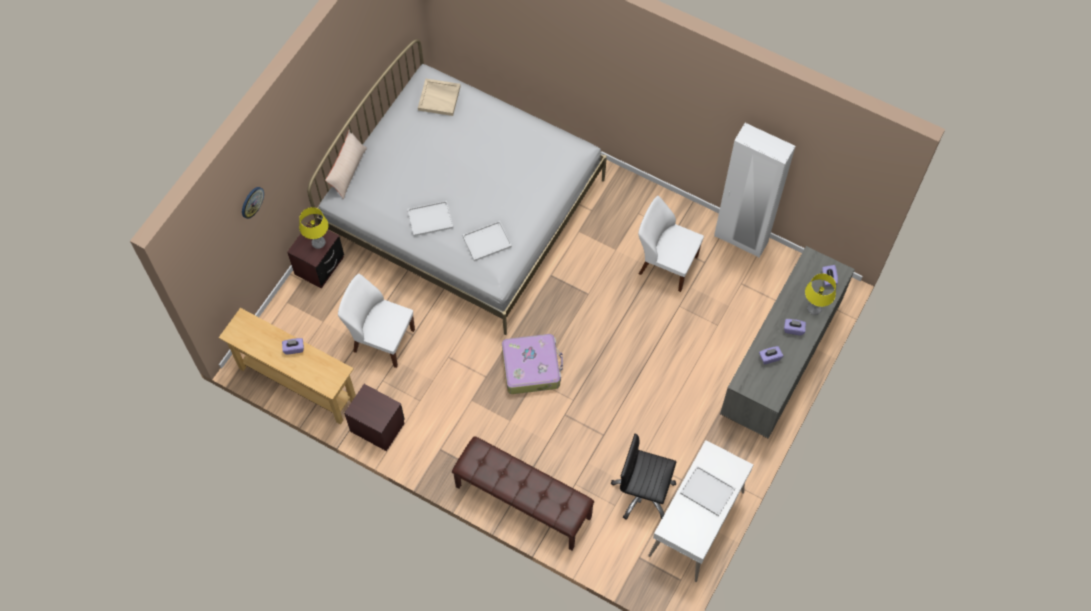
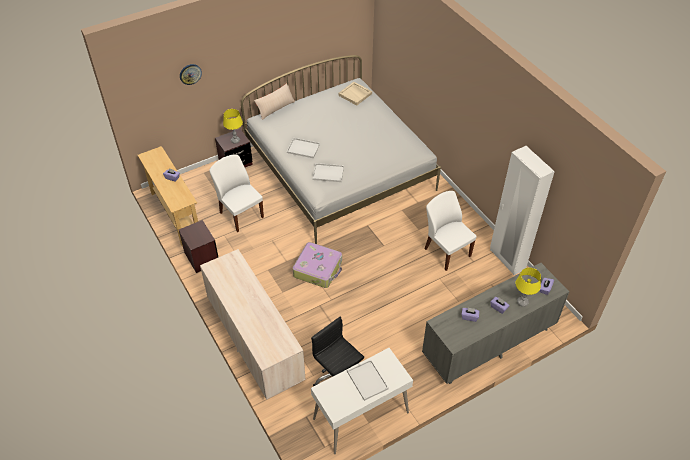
camera: 30 degrees right, 15 degrees down
(522, 502) = (255, 342): brown bench -> beige dresser

